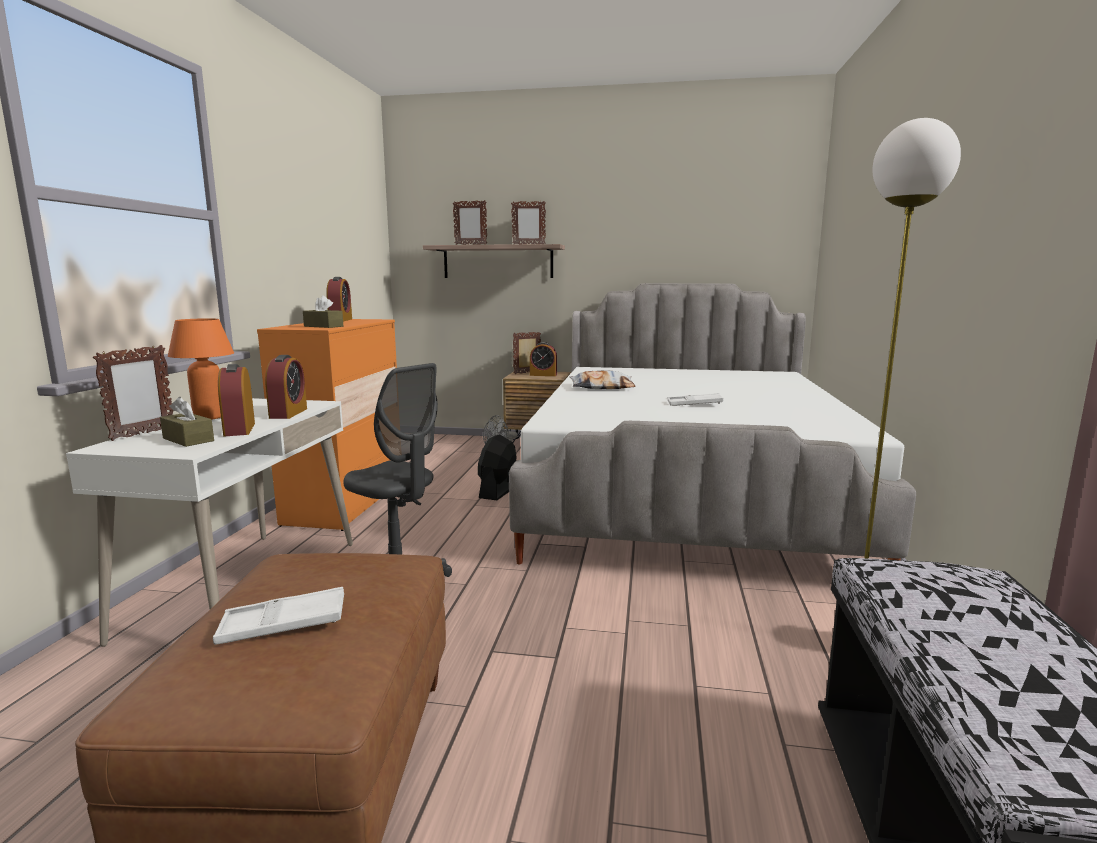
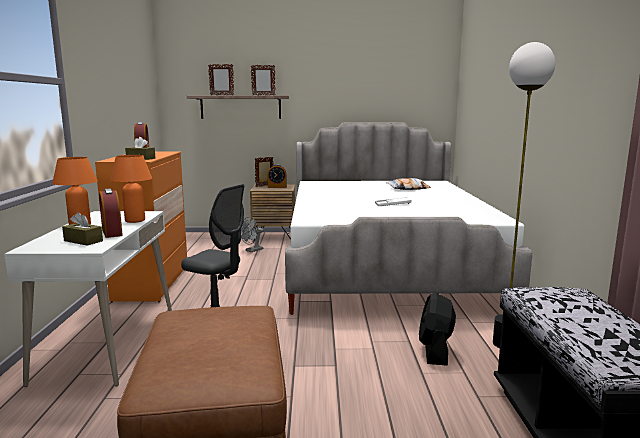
camera: 10 degrees left, 0 degrees up
(142, 434) = (44, 238): picture frame -> none
(283, 624) = (205, 346): white tray -> none
(288, 413) = (135, 220): alarm clock -> orange table lamp
(498, 491) = (258, 269): black fan -> black fan (435, 351)
(602, 387) = (327, 195): pillow -> pillow (408, 188)

